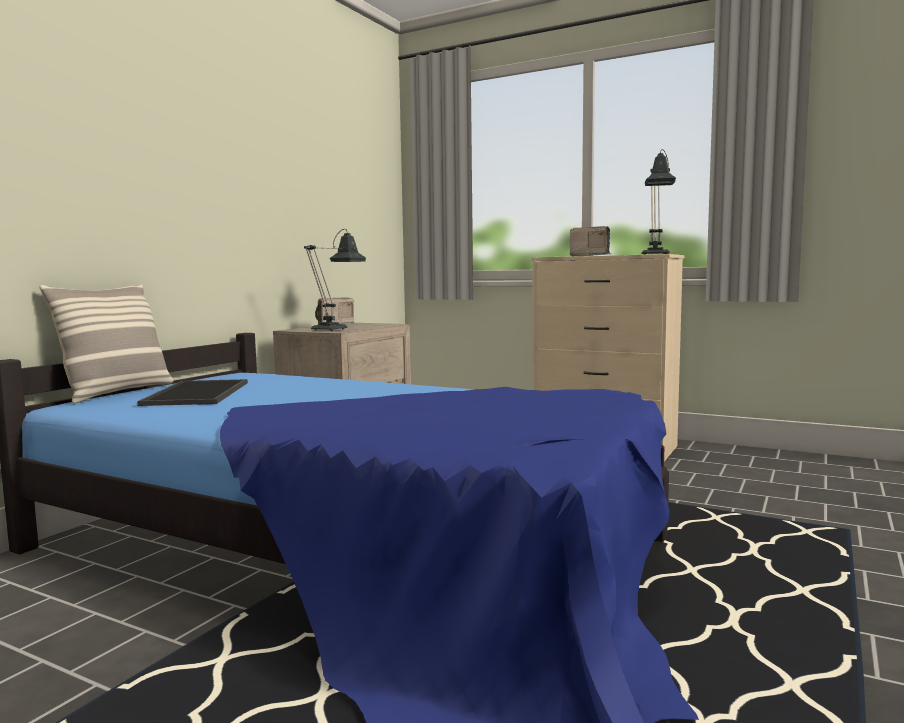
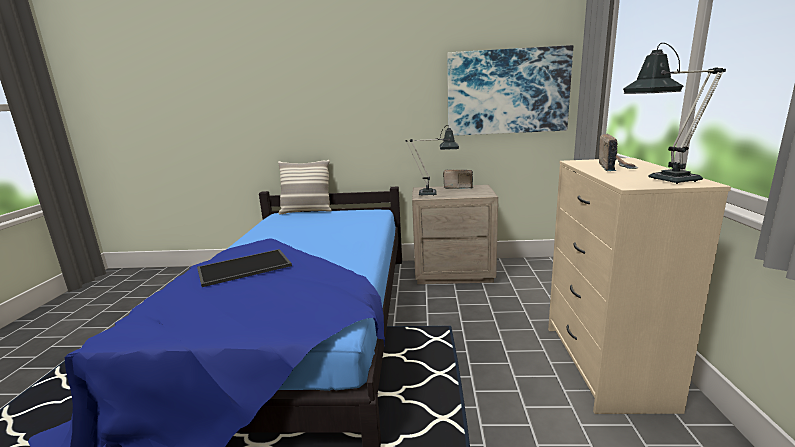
camera: 65 degrees right, 10 degrees up
(199, 393) = (308, 222): tray -> tray (243, 268)
(348, 200) = (507, 92): none -> picture

